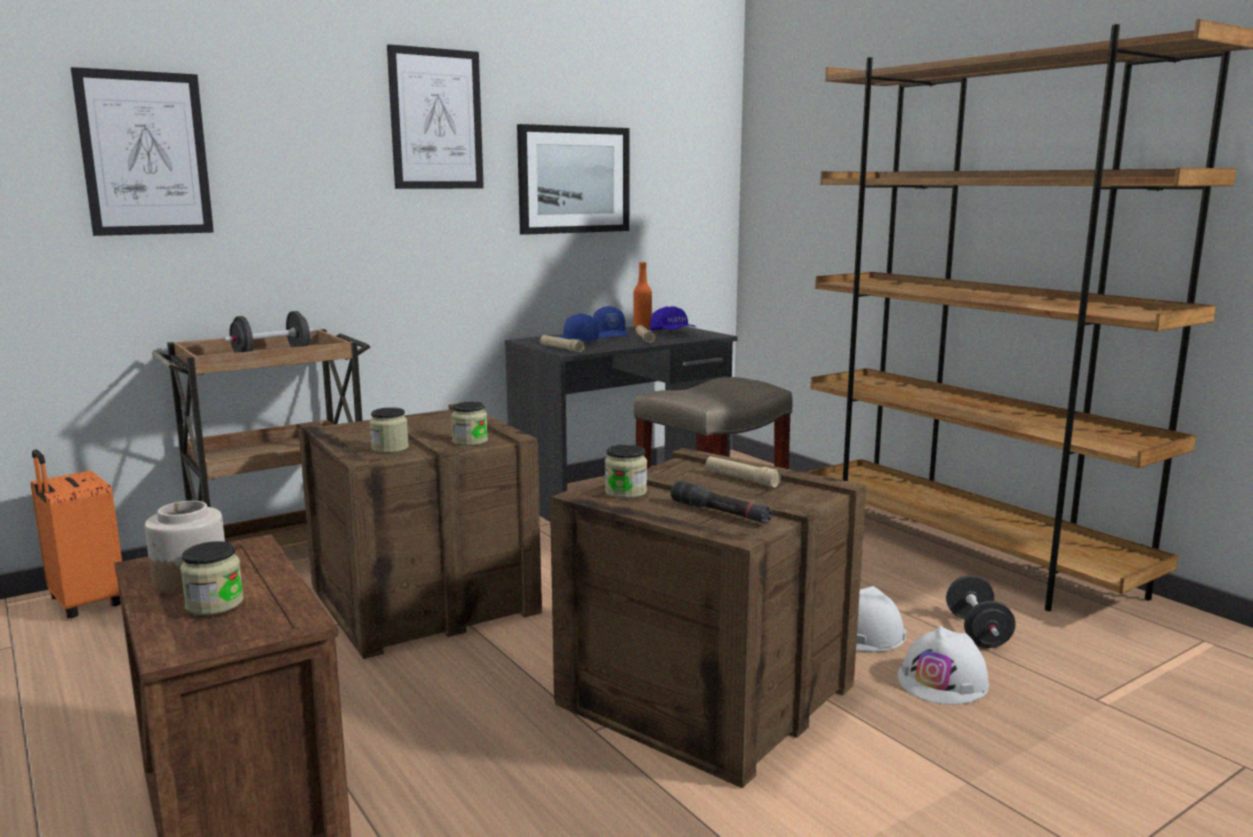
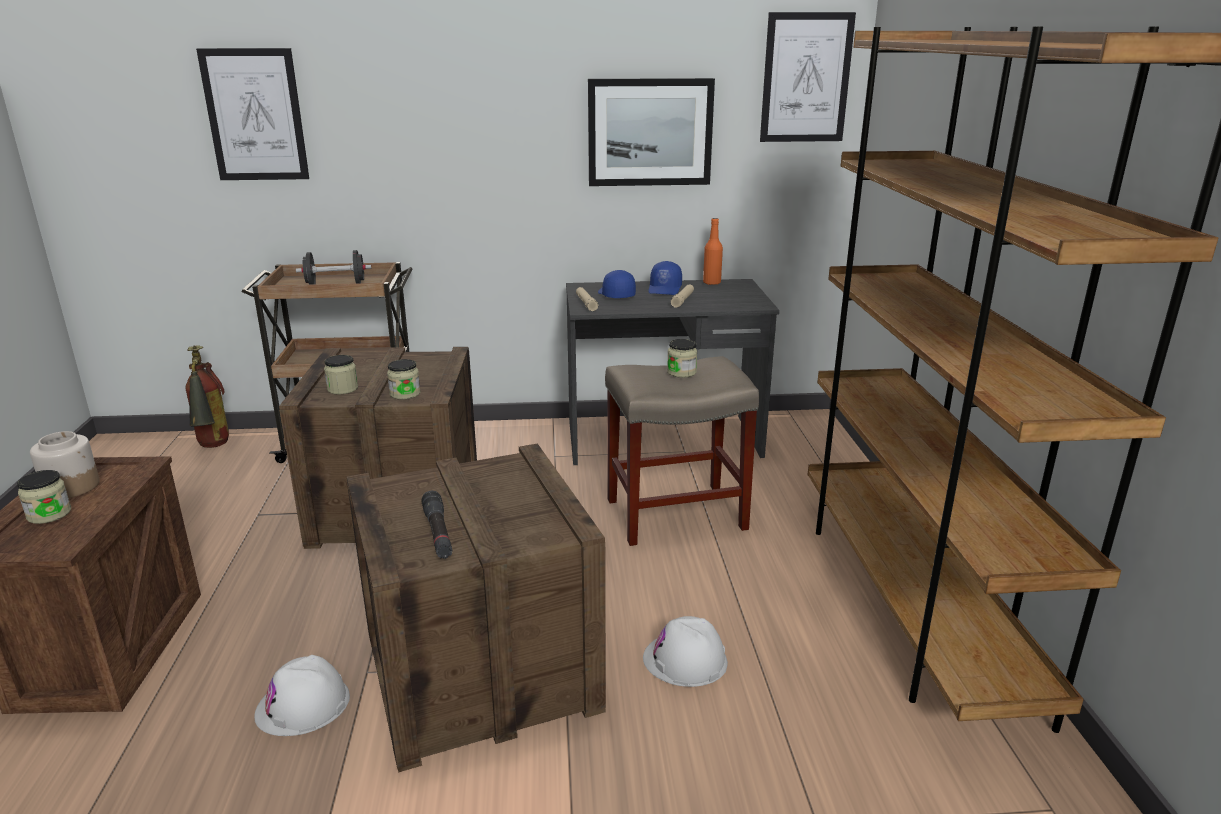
camera: 30 degrees right, 10 degrees up
(84, 603) = (212, 448): orange suitcase -> fire extinguisher
(436, 119) = (504, 77): picture -> picture (806, 78)
(625, 492) = (412, 485): jar -> jar (681, 372)
(672, 333) = (725, 295): blue cap -> none
(741, 479) = (524, 495): beige flashlight -> none
(943, 681) = (692, 740): white hard hat -> white hard hat (303, 705)
(977, 632) = (798, 699): black dumbbell -> none

